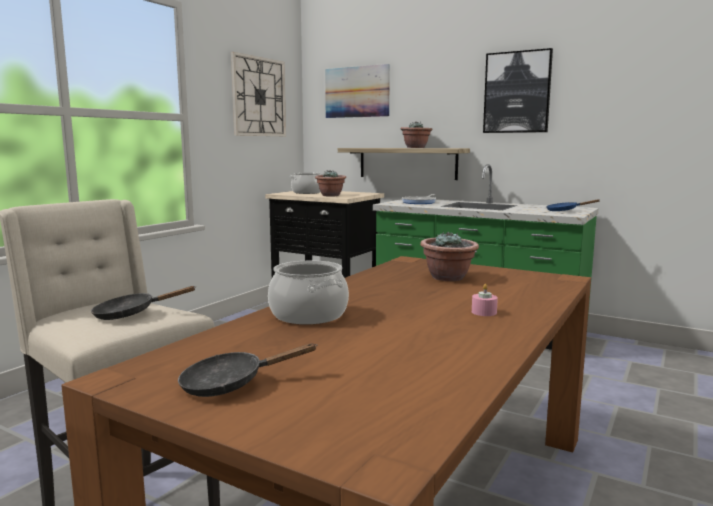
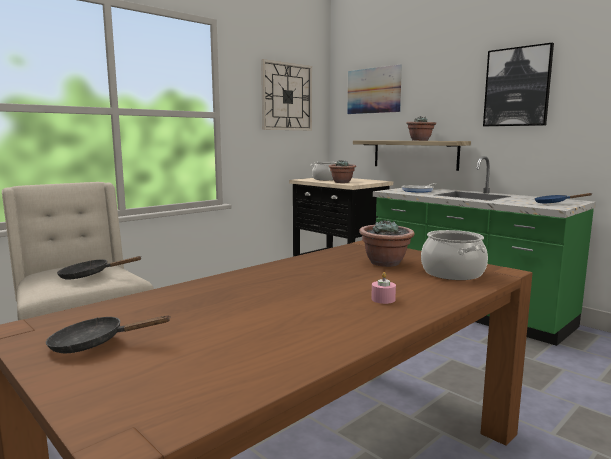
camera: 15 degrees right, 0 degrees up
(308, 315) = (224, 288): cooking pot -> cooking pot (452, 273)

